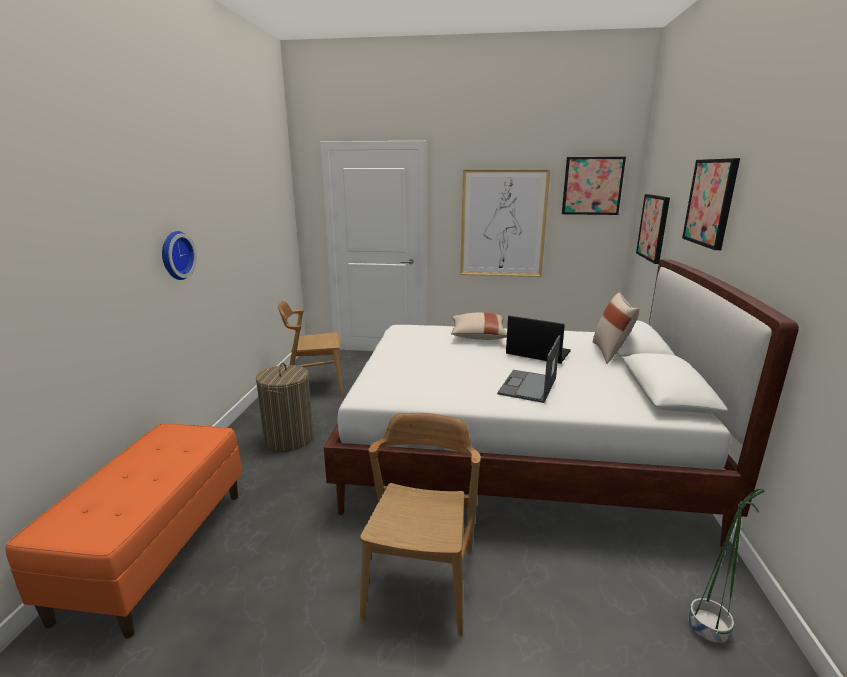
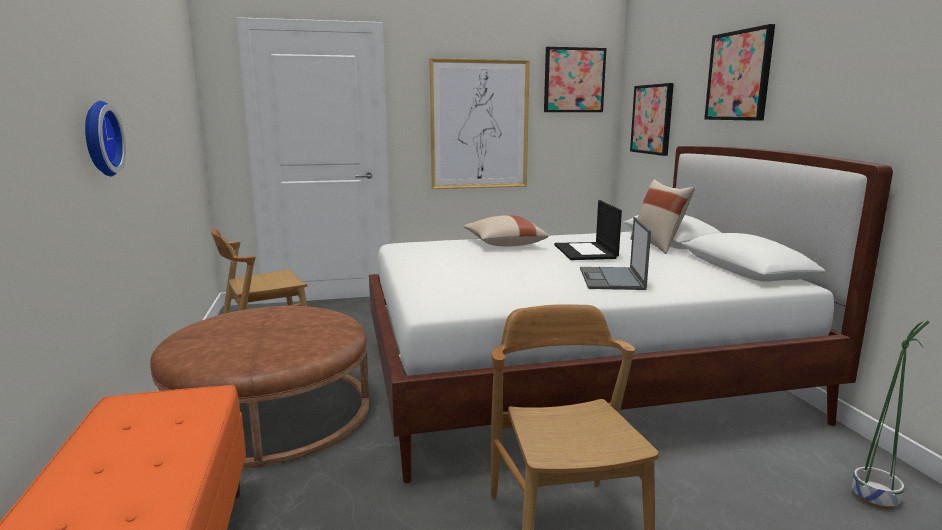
camera: 20 degrees left, 5 degrees down
(289, 439) = (270, 411): laundry basket -> brown ottoman
(537, 353) = (586, 252): laptop -> laptop turned 105 degrees counterclockwise

